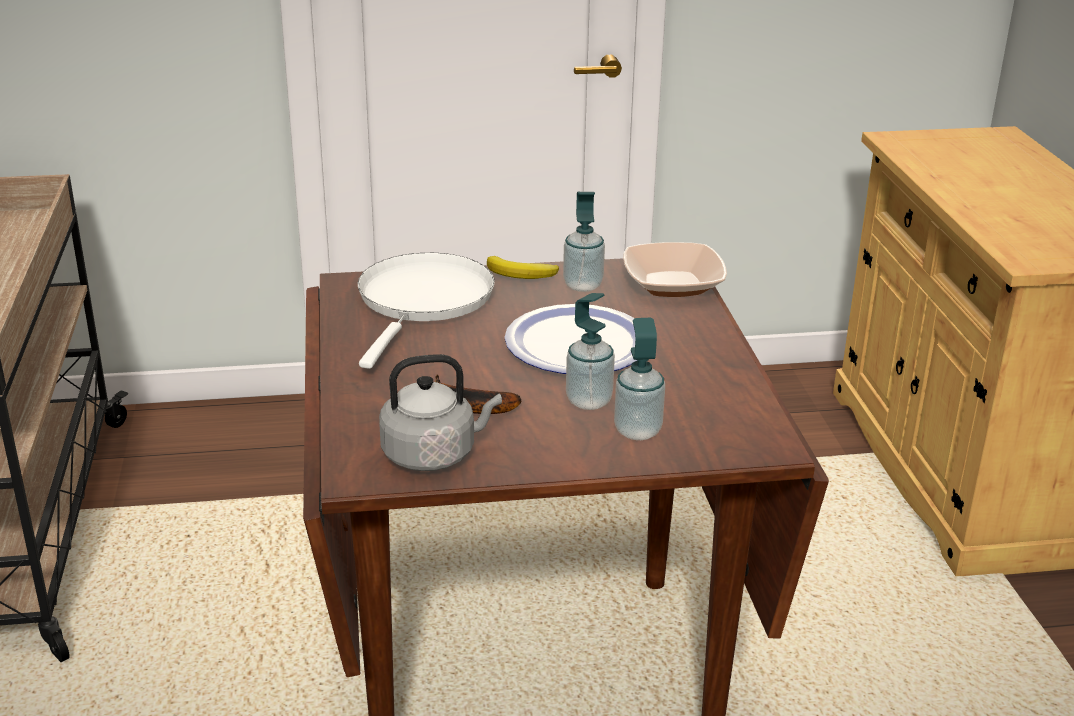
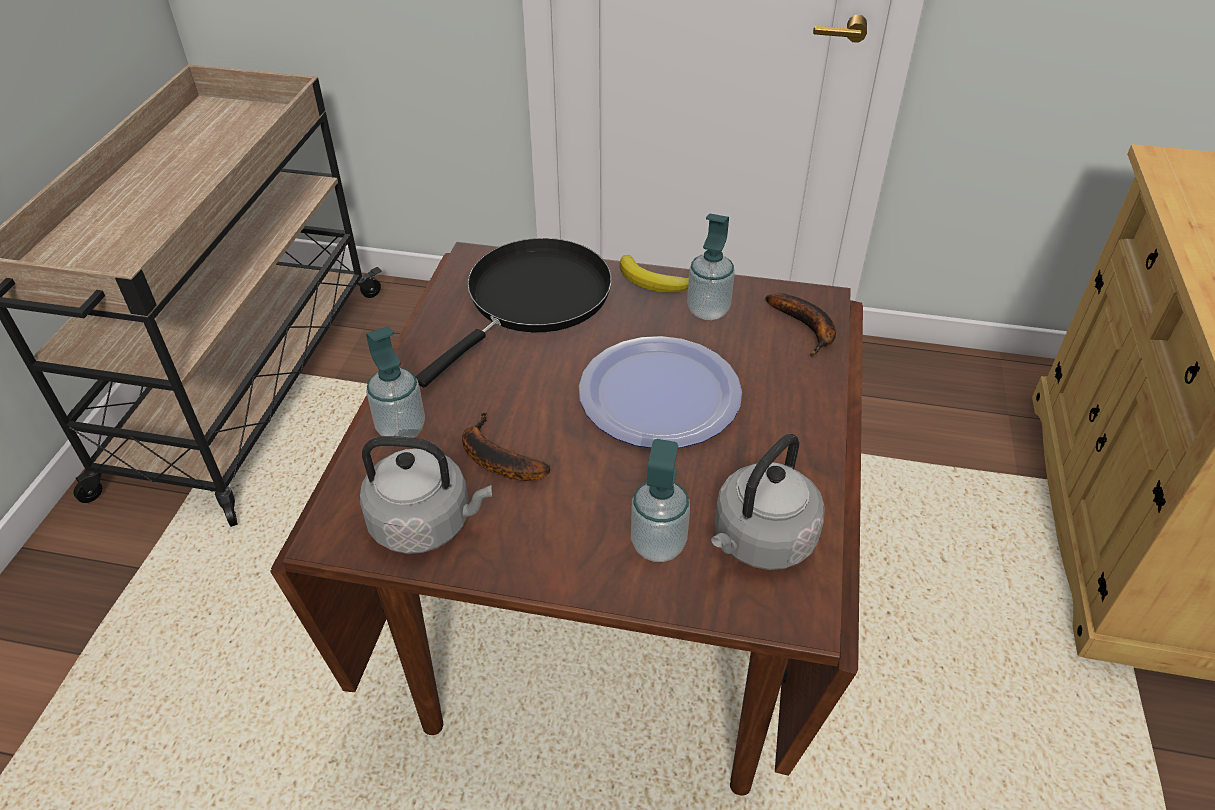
camera: 20 degrees right, 15 degrees up
(423, 301) = (533, 300): white frying pan -> black frying pan
(589, 401) = (628, 484): soap dispenser -> soap dispenser (401, 429)
(673, 284) = (807, 328): bowl -> banana
(716, 414) = (760, 542): none -> grey kettle

